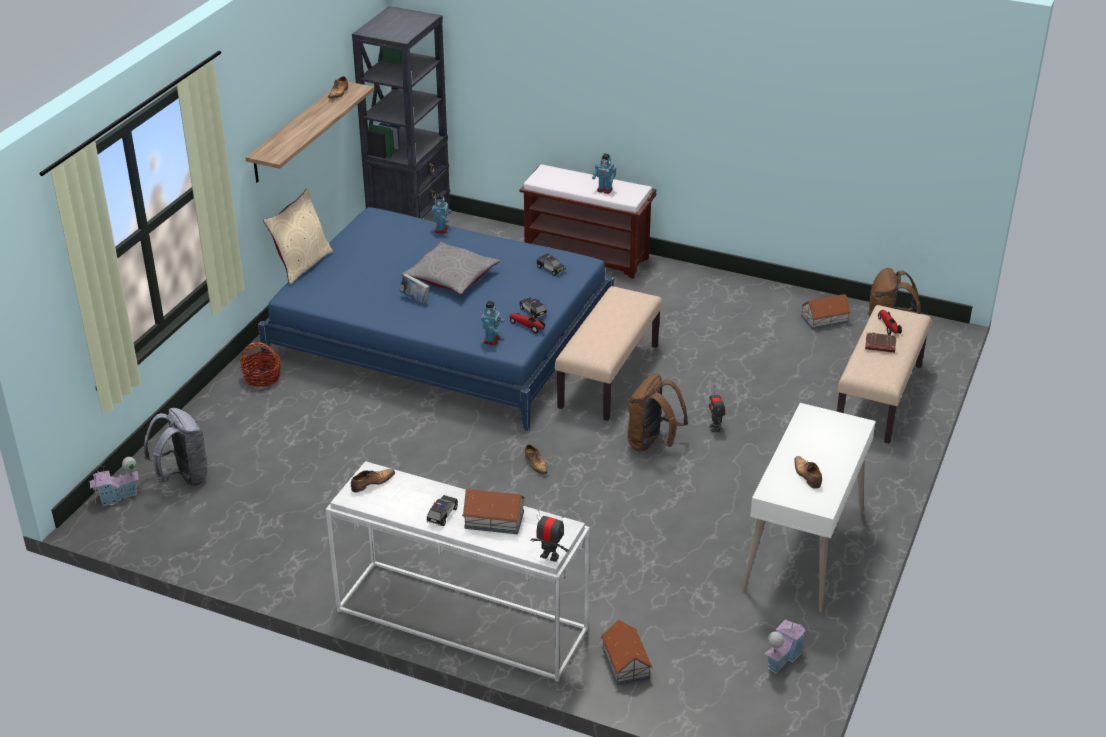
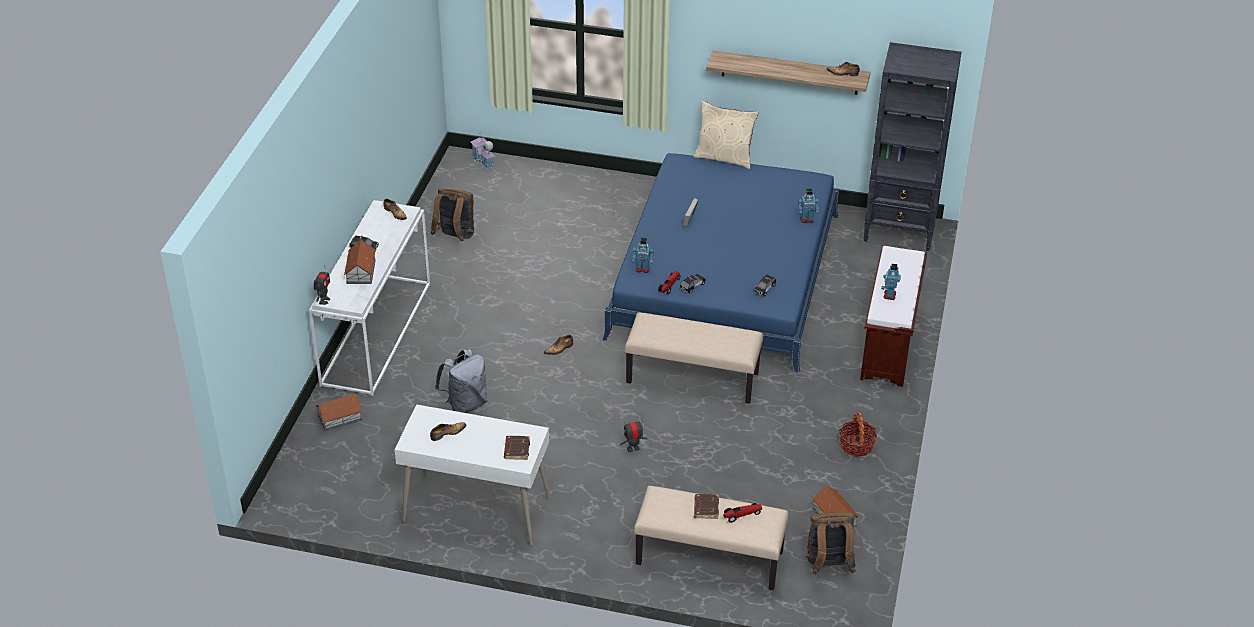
camera: 80 degrees right, 5 degrees up
(183, 477) = (509, 184): grey backpack -> grey backpack (465, 404)
(262, 378) = (637, 195): basket -> basket (856, 445)
(451, 277) = (730, 235): grey pillow -> none
(652, 443) = (602, 412): brown backpack -> brown backpack (455, 237)
(782, 658) = (350, 500): toy house -> none
(836, 427) = (516, 449): none -> brown book

